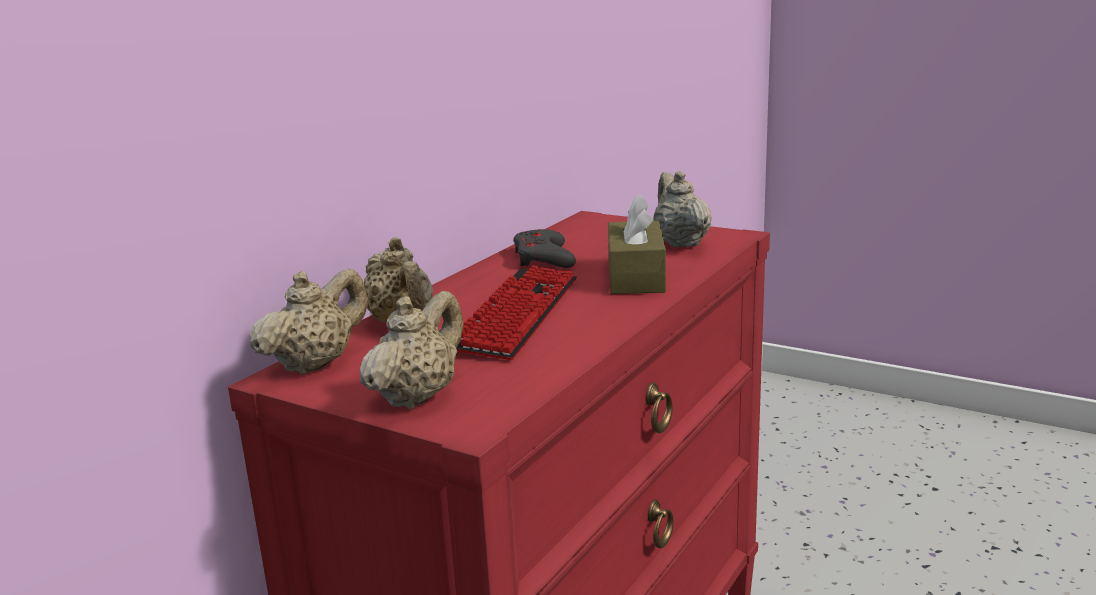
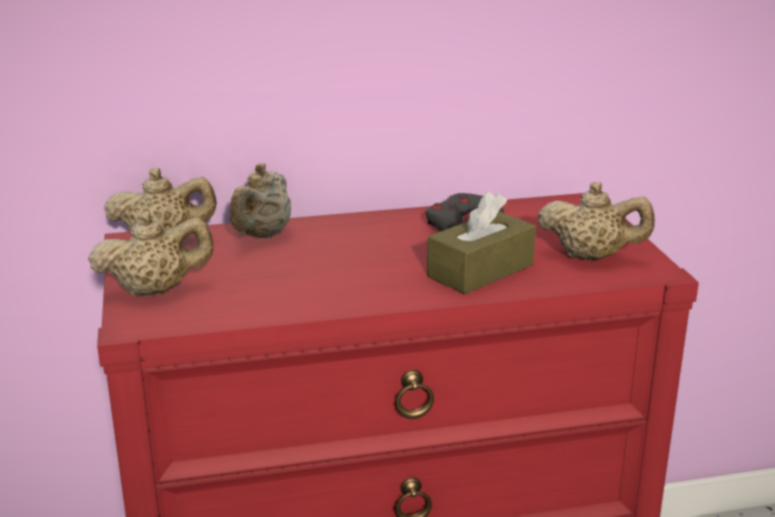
camera: 45 degrees right, 5 degrees up
(517, 314) = (333, 262): keyboard -> none
(680, 243) = (591, 257): beige teapot -> beige teapot turned 75 degrees clockwise

